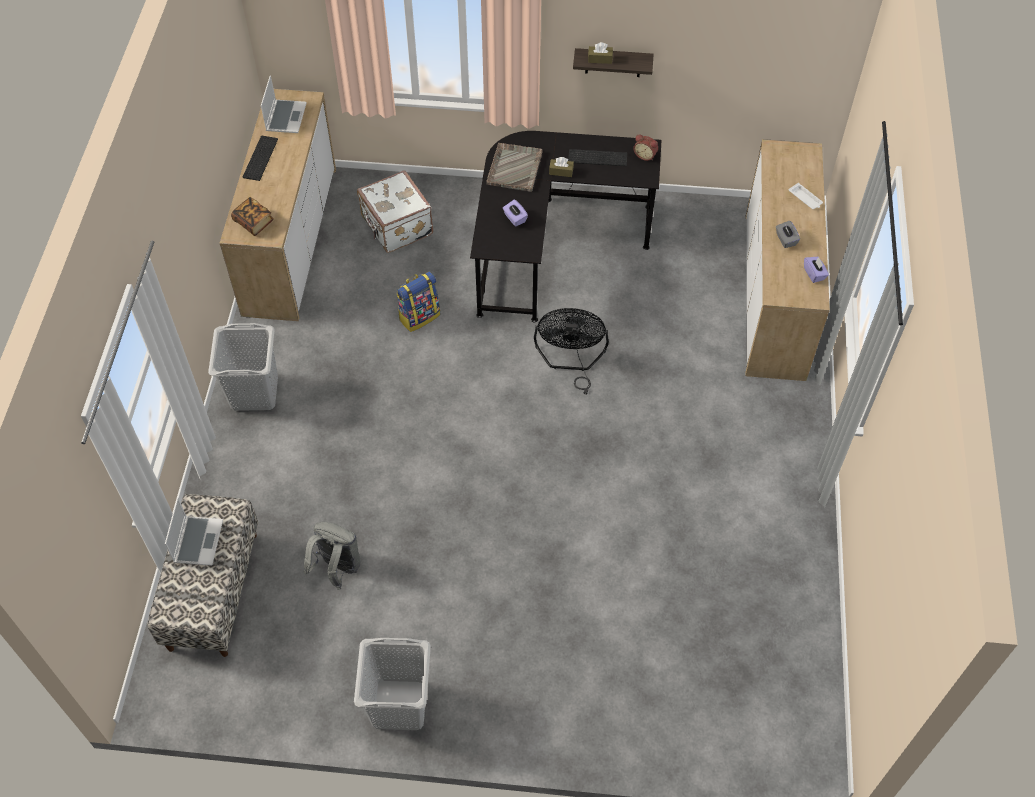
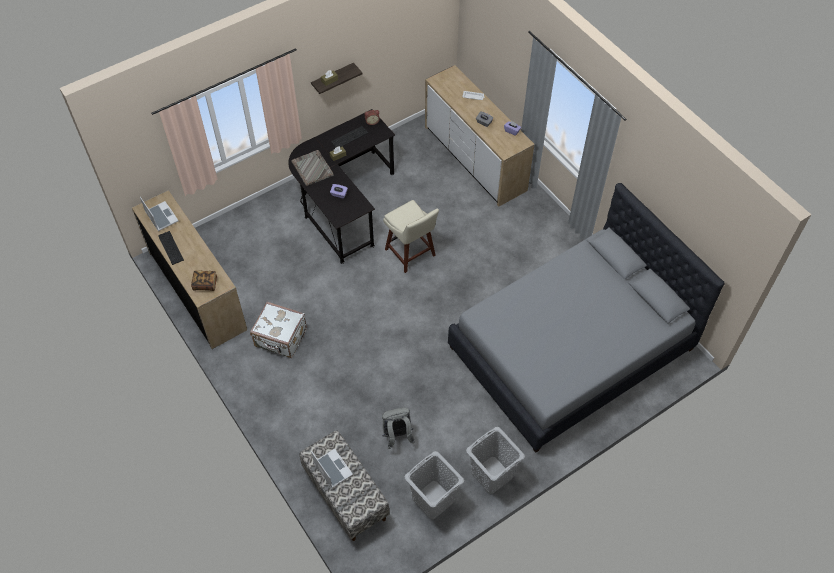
camera: 40 degrees left, 0 degrees up
(254, 393) = (262, 383): grey laundry basket -> grey laundry basket (433, 499)
(396, 227) = (250, 245): white suitcase -> white suitcase (280, 339)
(419, 316) = (311, 283): backpack -> none
(572, 361) = (411, 254): black fan -> beige stool
(662, 626) = (571, 348): none -> grey bed

